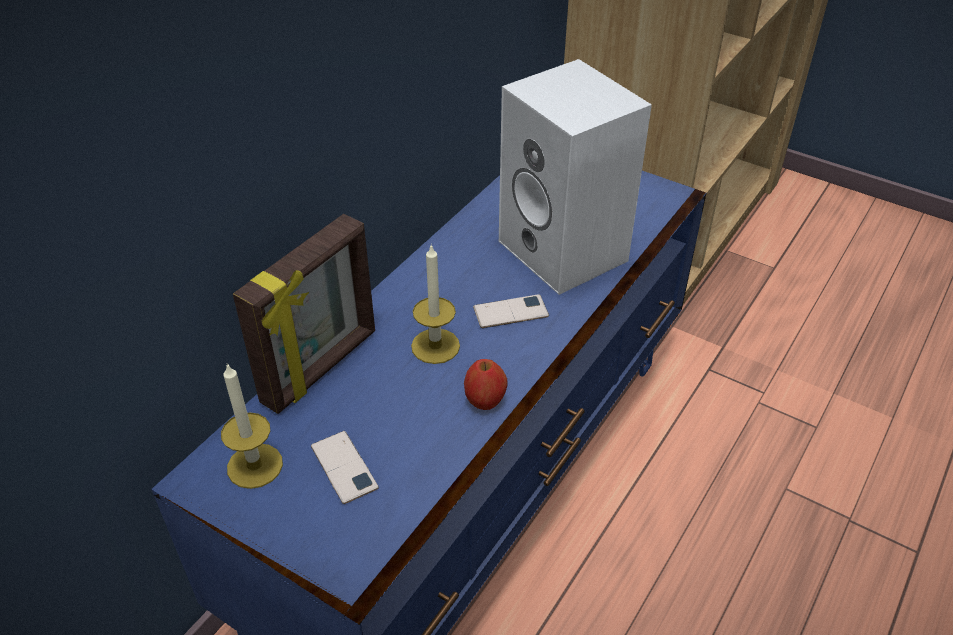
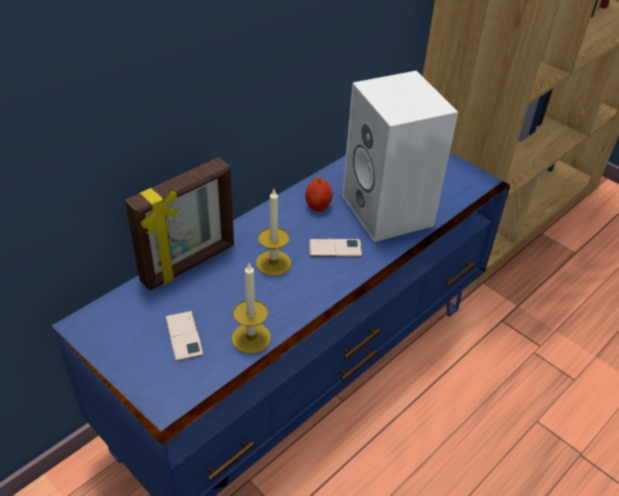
camera: 10 degrees right, 0 degrees up
(255, 466) = (124, 323): candle -> candle (251, 338)
(485, 400) = (296, 308): apple -> apple (318, 206)

